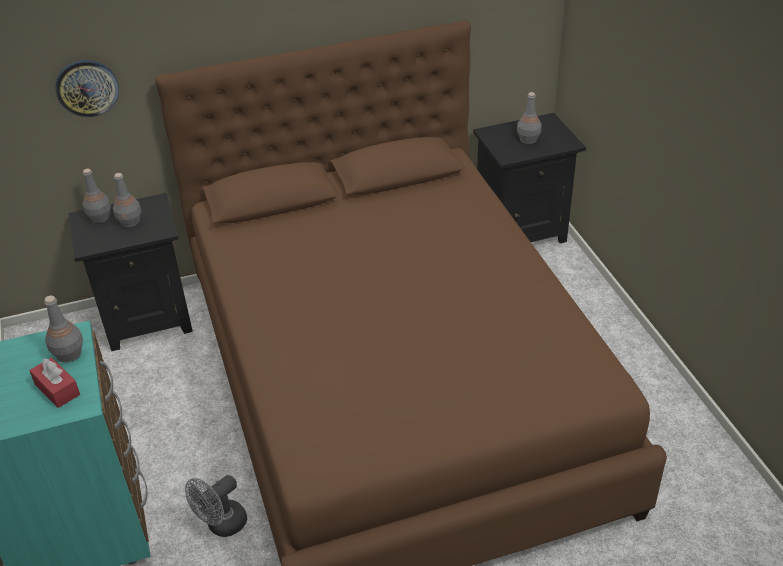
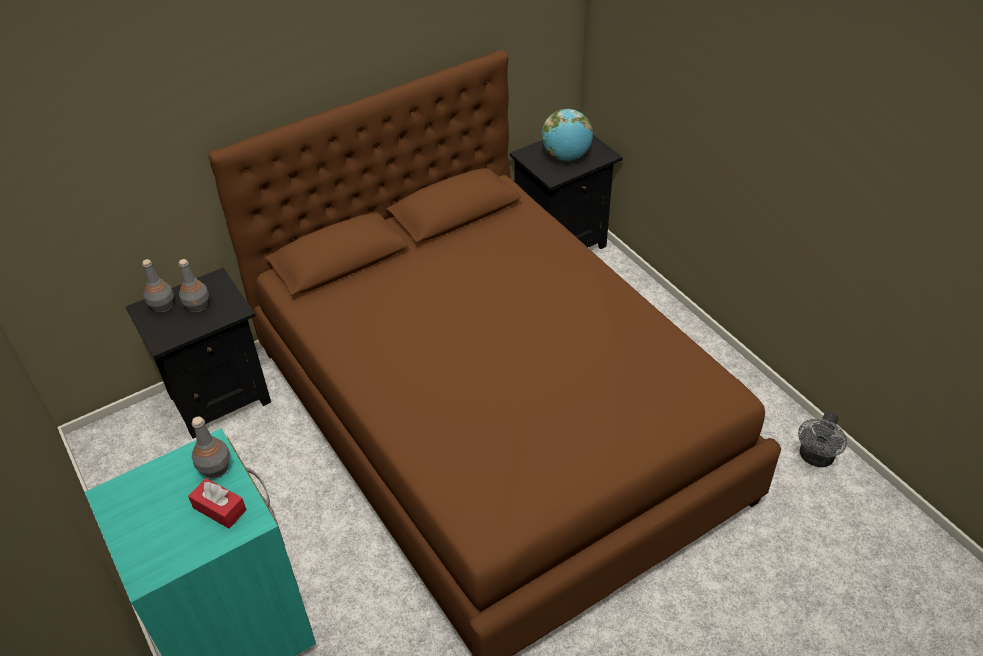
camera: 15 degrees left, 5 degrees up
(87, 88) = (135, 175): wall clock -> none
(221, 525) = (372, 595): grey fan -> grey fan (815, 458)
(528, 139) = (566, 156): grey bottle -> globe

